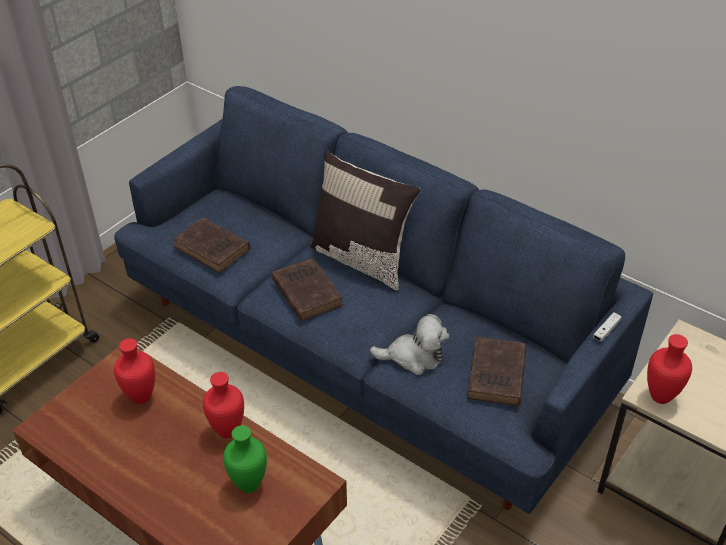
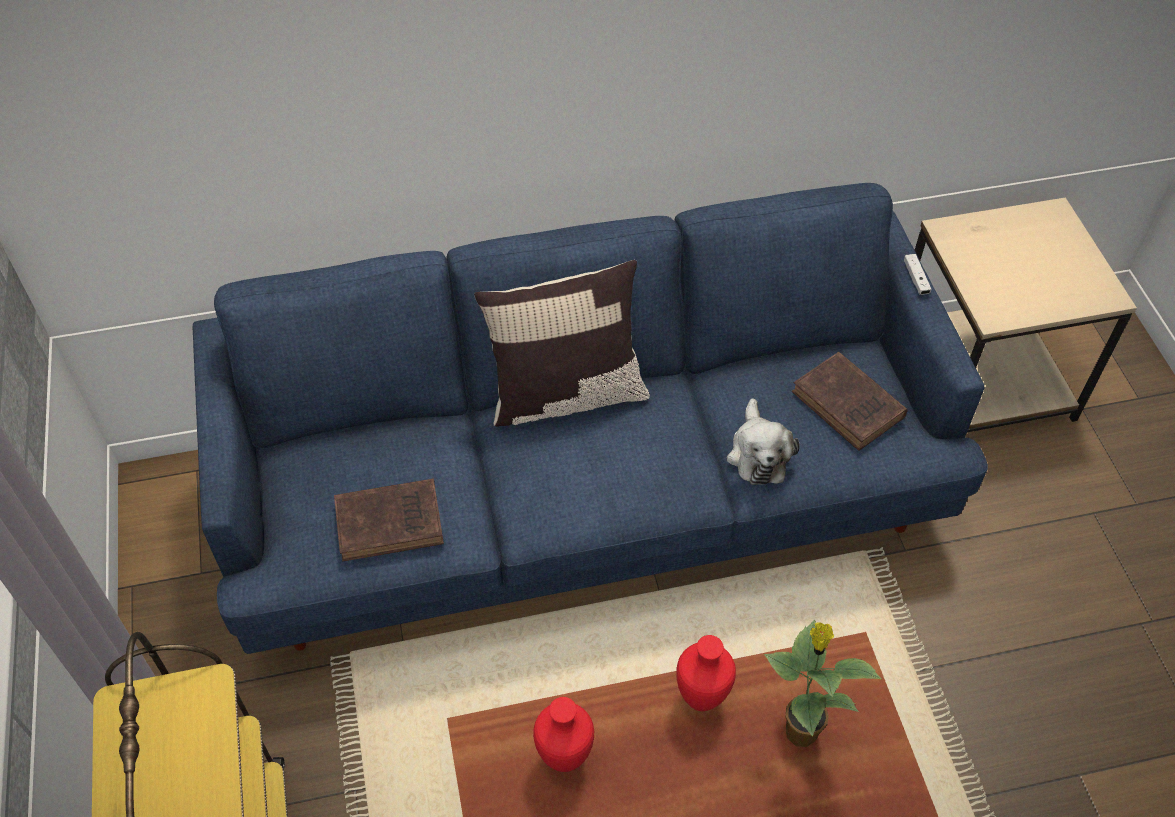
camera: 50 degrees left, 10 degrees up
(248, 486) = (799, 730): green vase -> potted plant
(306, 291) = (566, 480): brown book -> none
(414, 357) = (758, 453): plush toy -> plush toy turned 135 degrees clockwise
(659, 397) = (1005, 308): red vase -> none

